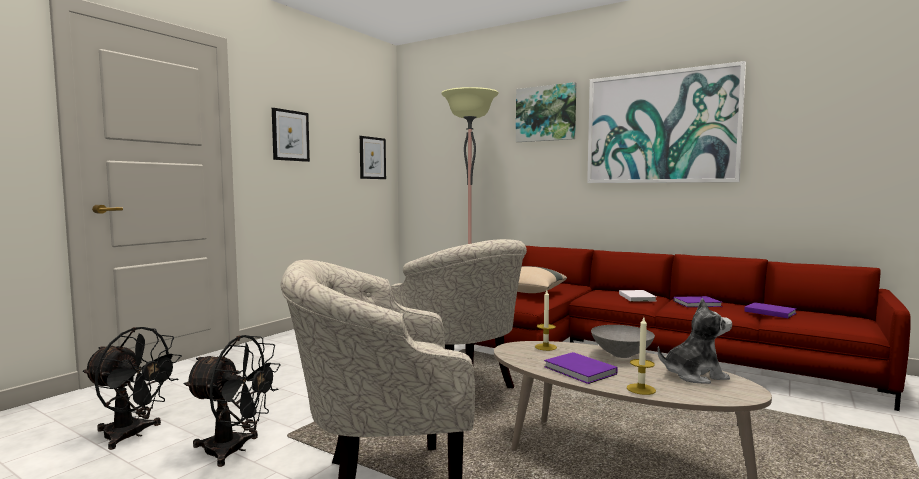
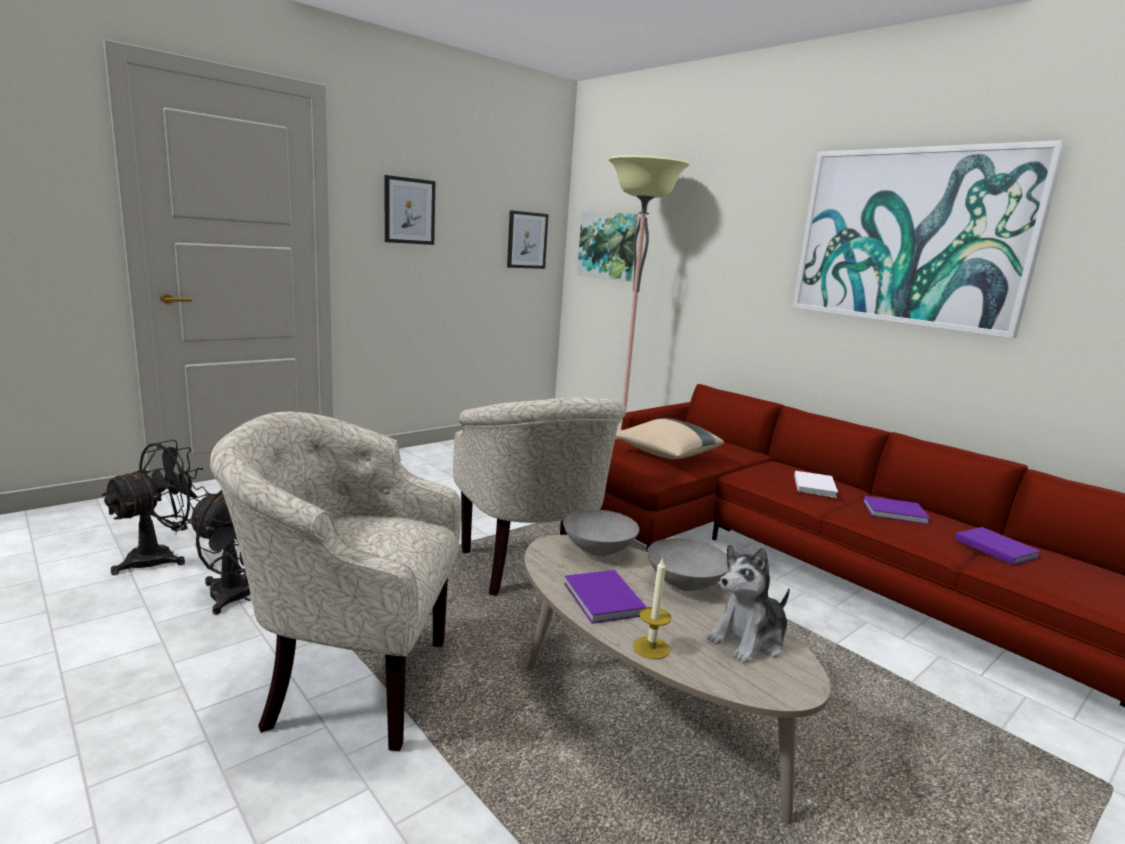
camera: 15 degrees right, 10 degrees up
(132, 435) = (161, 557): black fan -> black fan turned 90 degrees counterclockwise
(545, 347) = (598, 551): candle -> grey bowl
(546, 113) = (753, 198): picture -> picture (608, 246)
(694, 375) = (749, 640): plush toy -> plush toy turned 135 degrees clockwise

